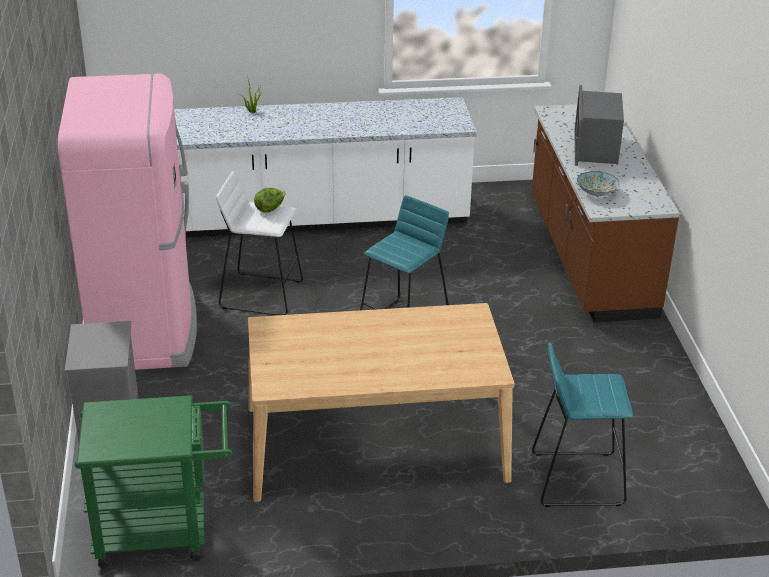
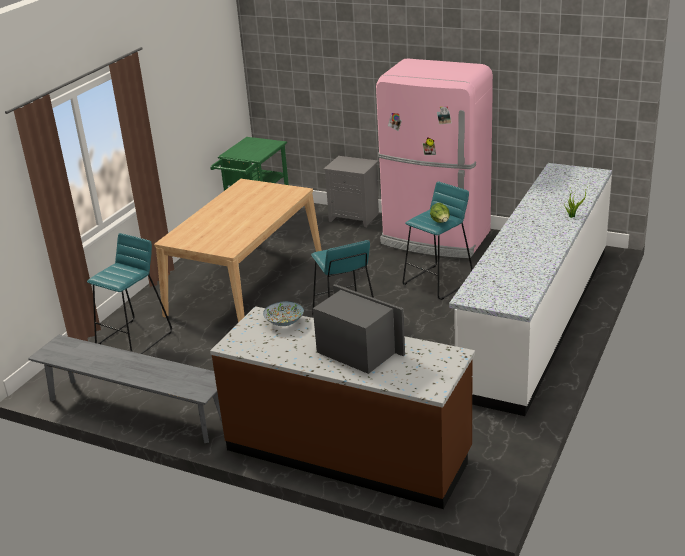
camera: 125 degrees right, 5 degrees down
(261, 294) = (438, 282): white stool -> turquoise stool
(680, 402) = (136, 410): none -> grey bench

